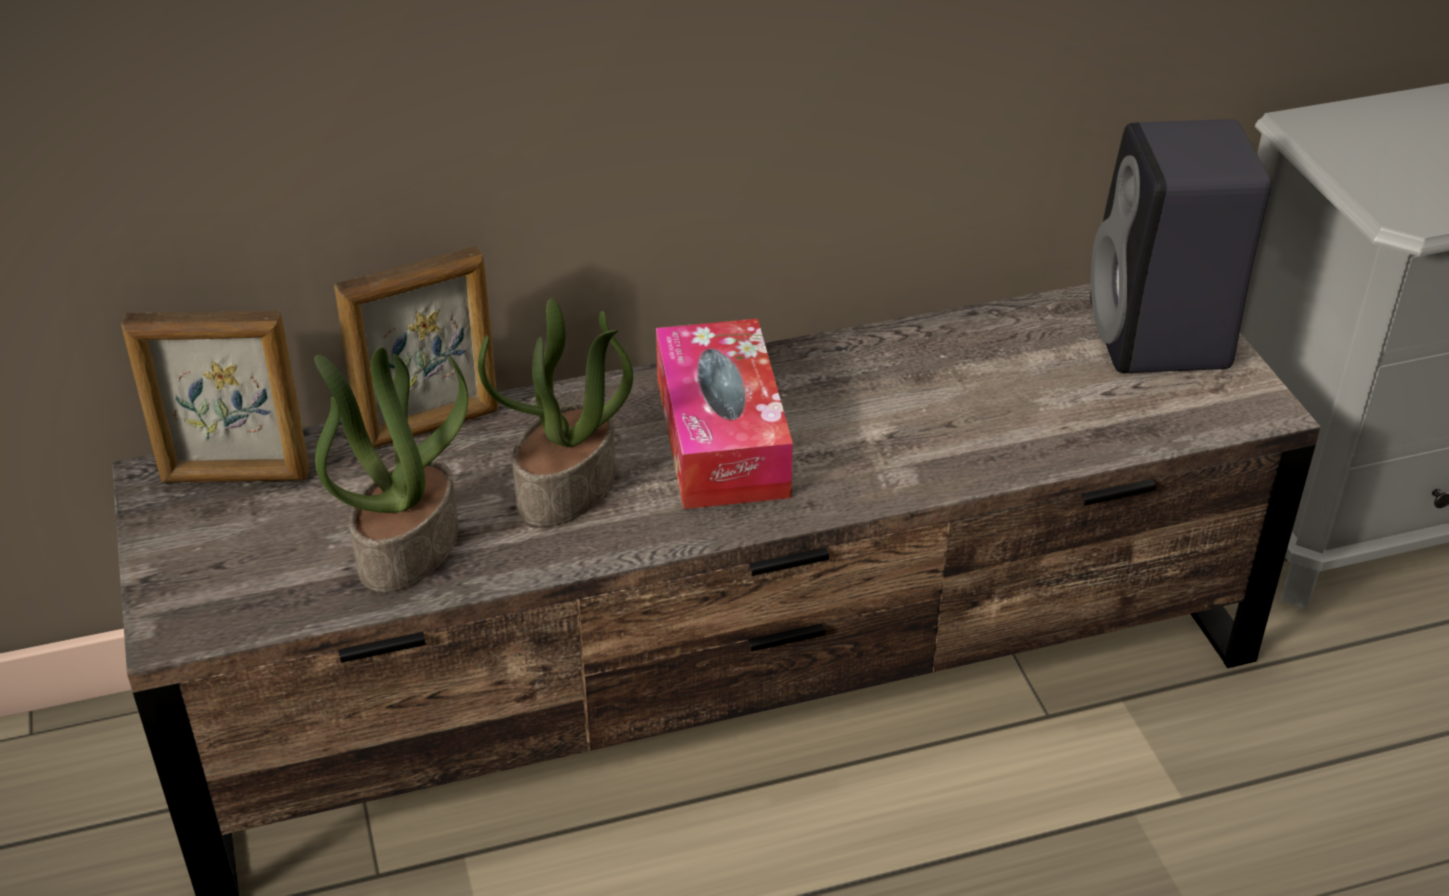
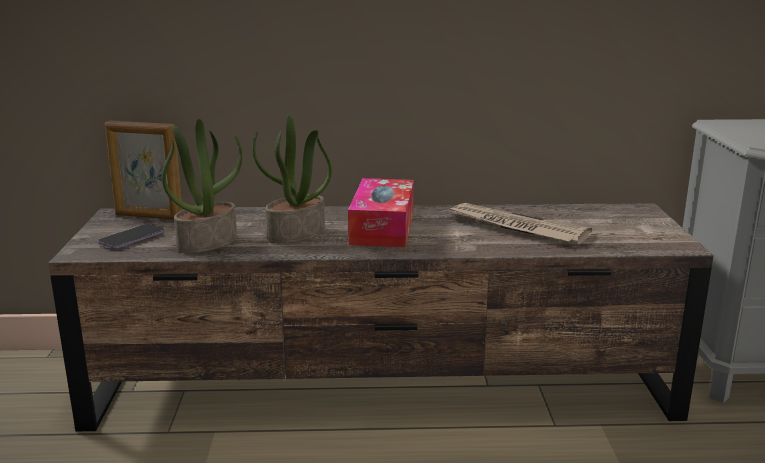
camera: 15 degrees right, 20 degrees down
(248, 561) = (132, 238): none -> phone
(431, 427) = (247, 212): picture frame -> none
(964, 396) = (515, 227): none -> newspaper
(1161, 339) = (632, 221): black speaker -> none

